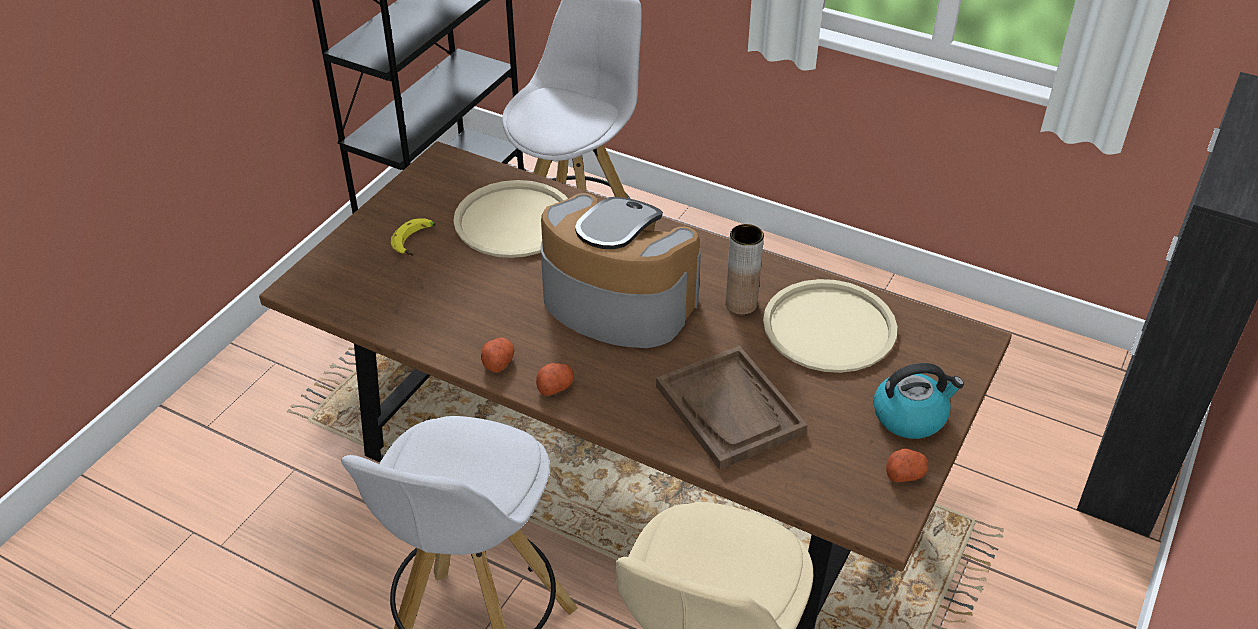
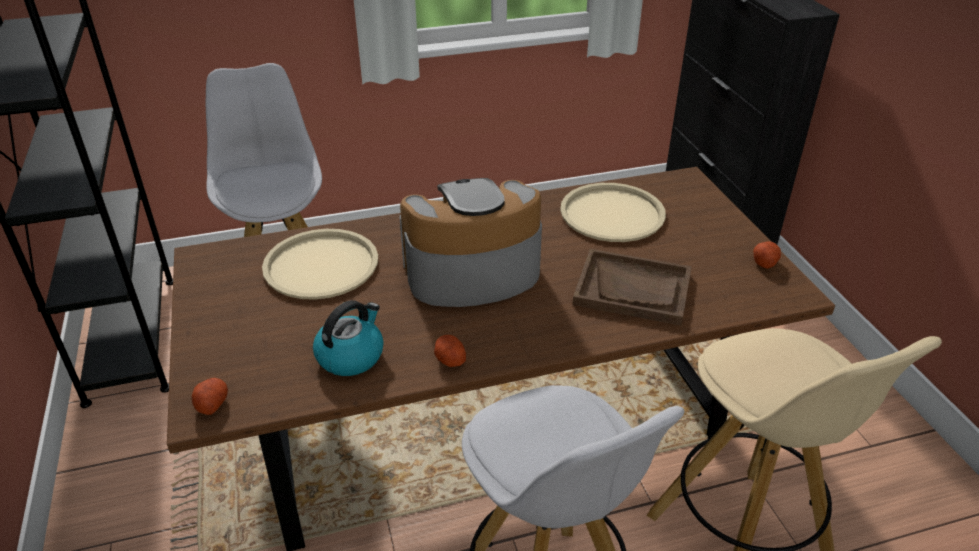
camera: 45 degrees left, 5 degrees down
(416, 242) = (261, 321): banana -> none
(555, 386) = (512, 347): potato -> potato (212, 403)
(741, 304) = (547, 230): brown vase -> none
(910, 416) = (720, 232): kettle -> kettle (351, 356)

